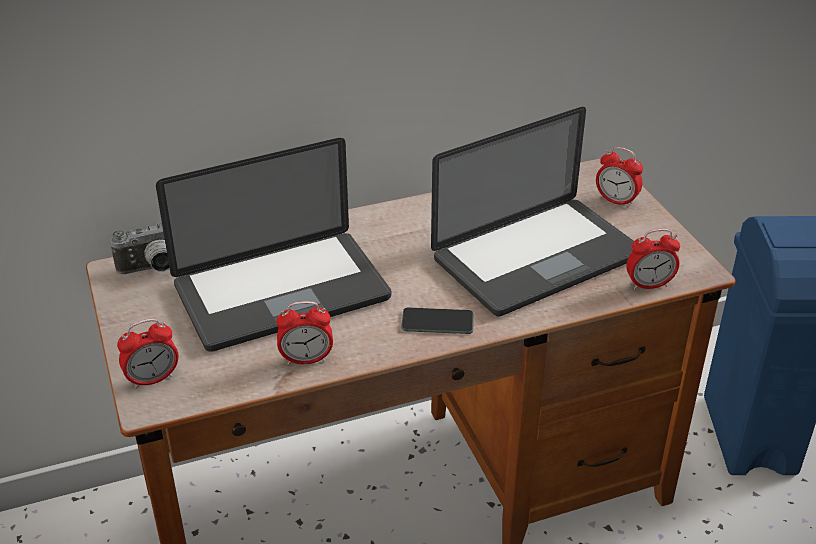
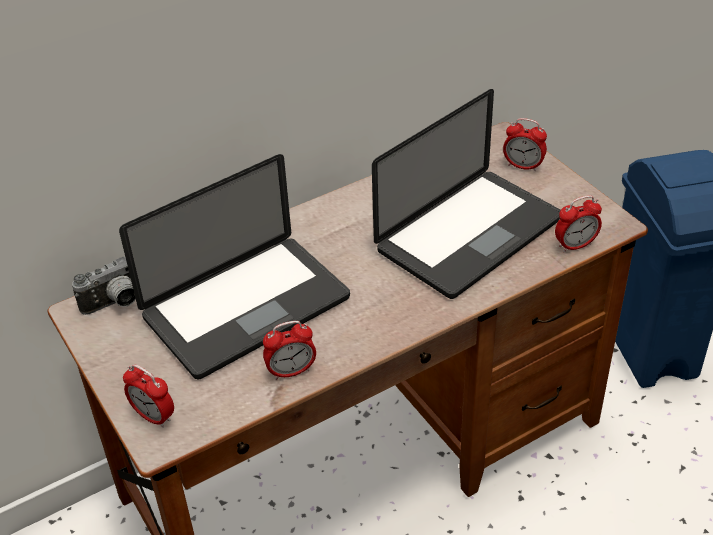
camera: 10 degrees left, 5 degrees up
(152, 379) = (153, 416): alarm clock -> alarm clock turned 75 degrees clockwise
(437, 322) = (399, 313): phone -> none

